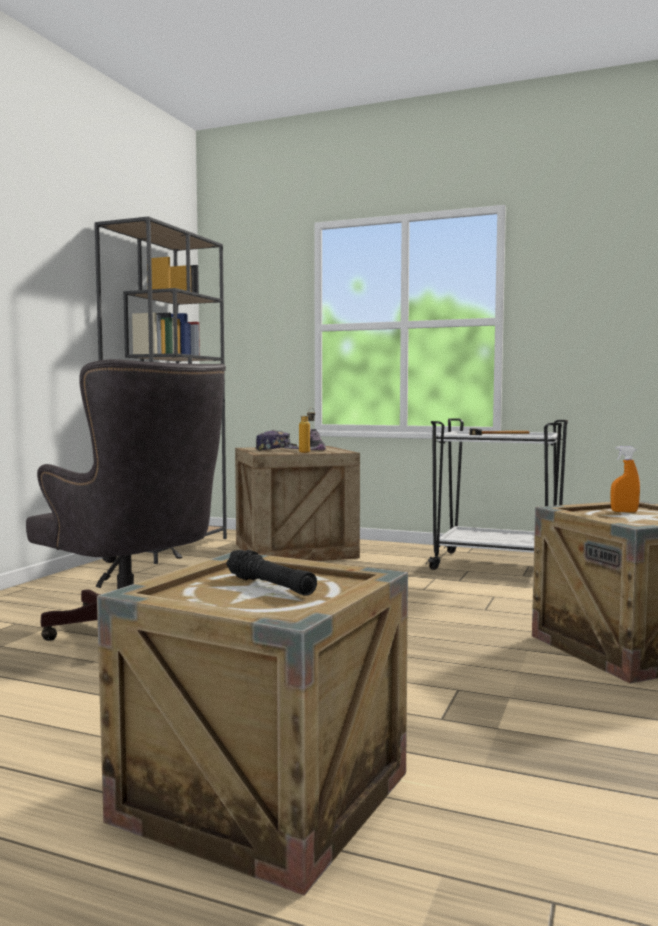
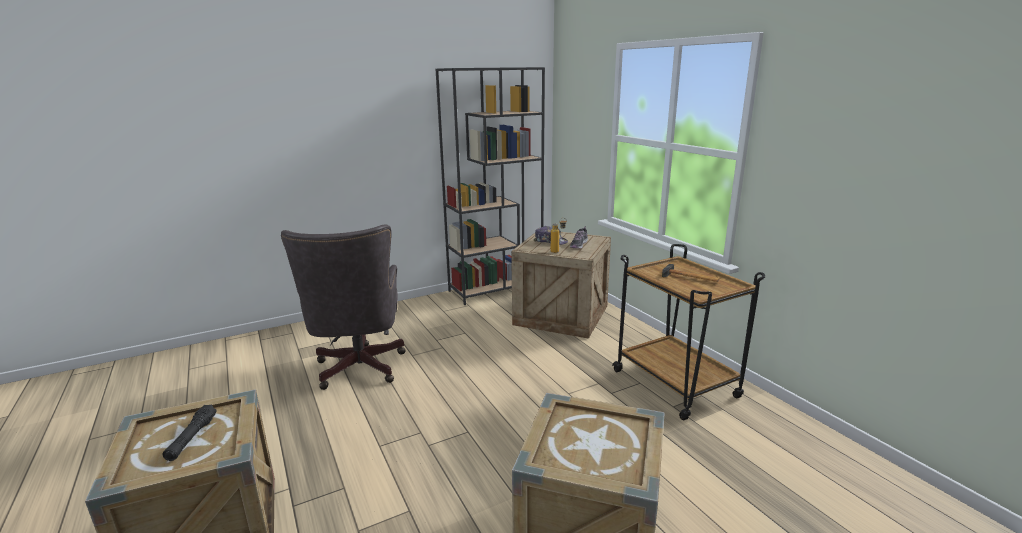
camera: 40 degrees right, 15 degrees up
(497, 565) = (676, 385): white cart -> brown cart
(624, 512) = (605, 428): orange spray bottle -> none

